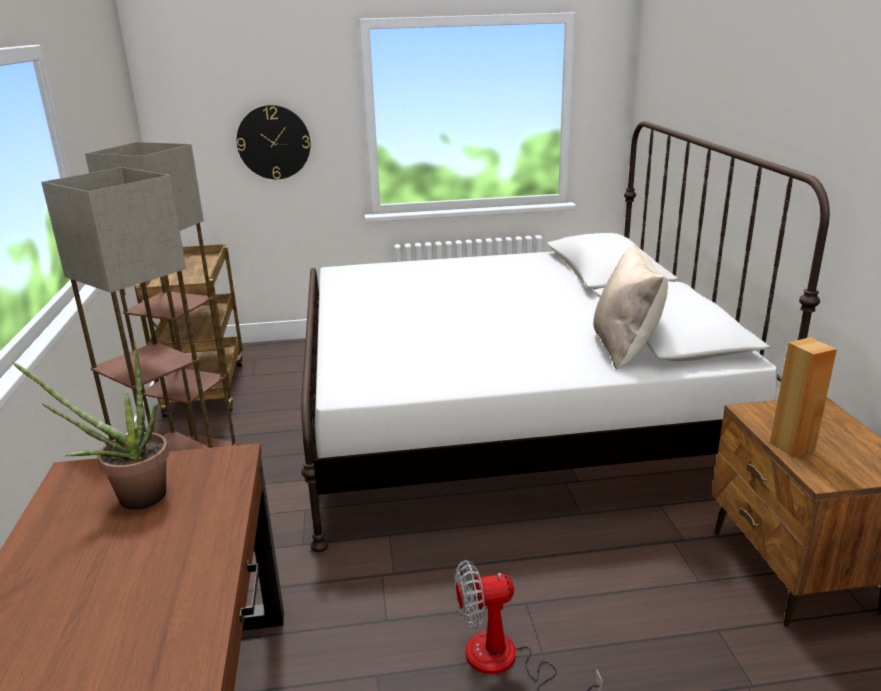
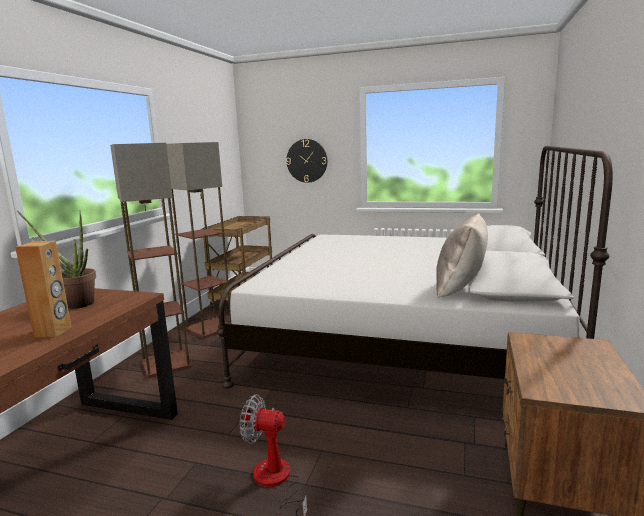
camera: 25 degrees right, 10 degrees down
(792, 446) = (536, 365): brown speaker -> brown speaker (53, 331)

